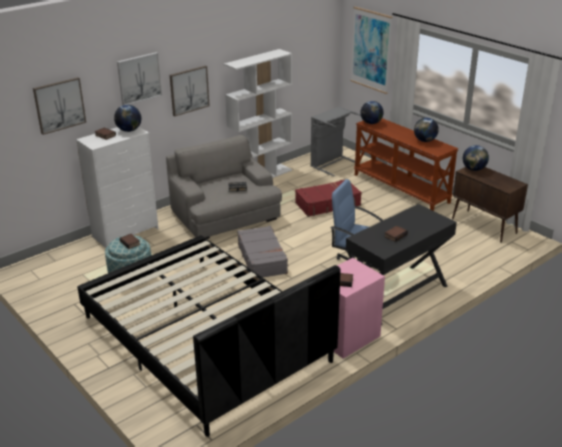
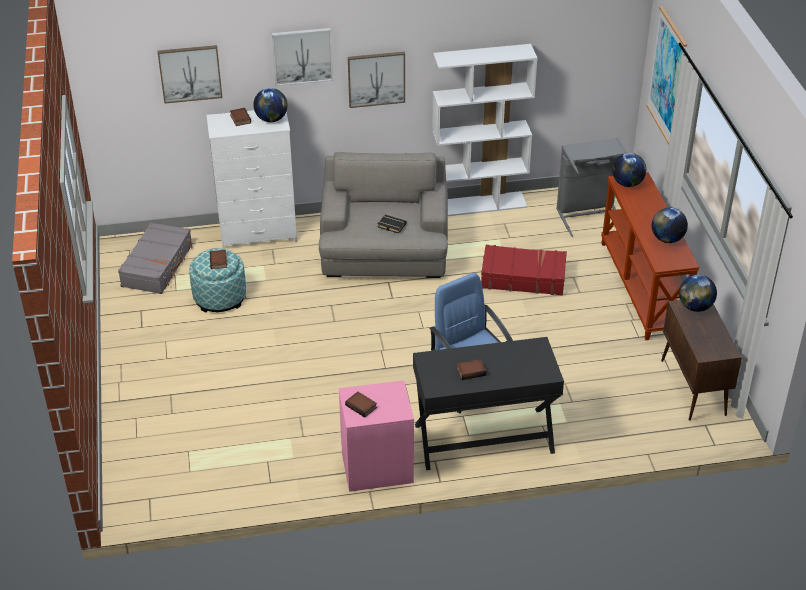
camera: 30 degrees right, 10 degrees up
(204, 339) = (231, 406): black bed -> none
(262, 258) = (376, 329): grey suitcase -> grey suitcase (158, 266)

